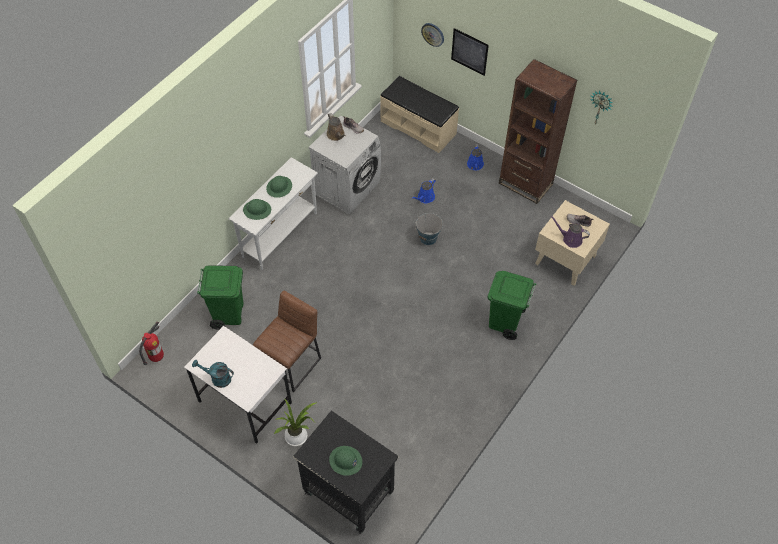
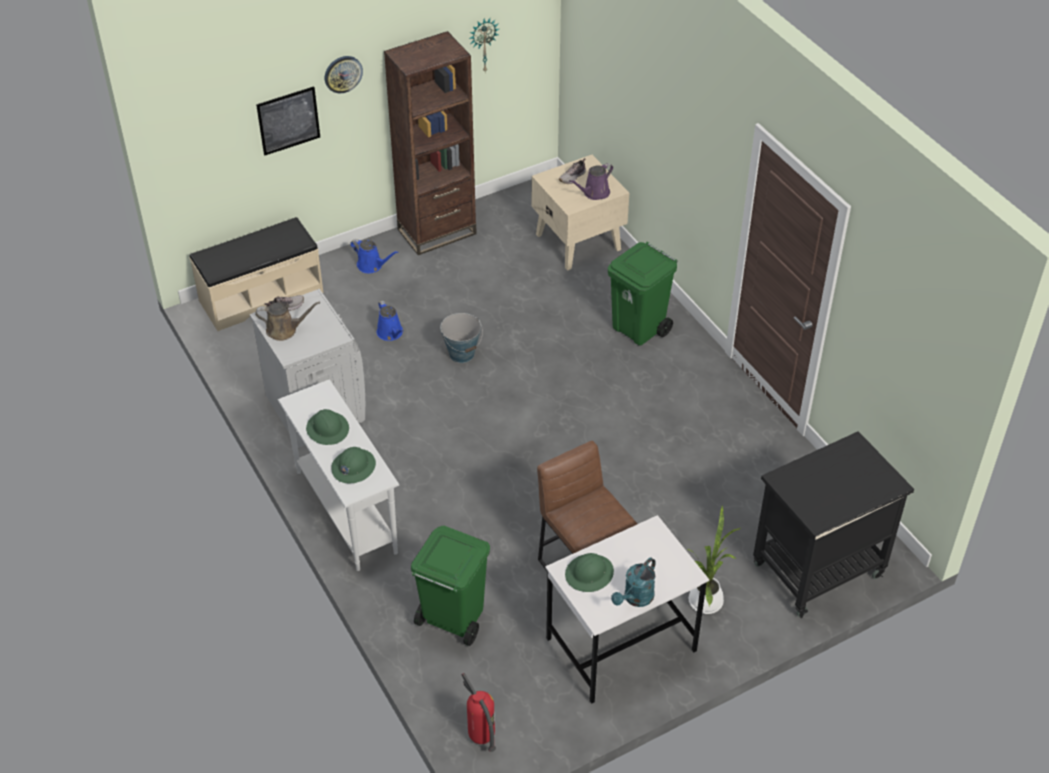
camera: 65 degrees left, 10 degrees down
(345, 461) = (845, 484): green hard hat -> green hard hat (589, 574)
(433, 34) = (225, 142): wall clock -> wall clock (343, 74)

